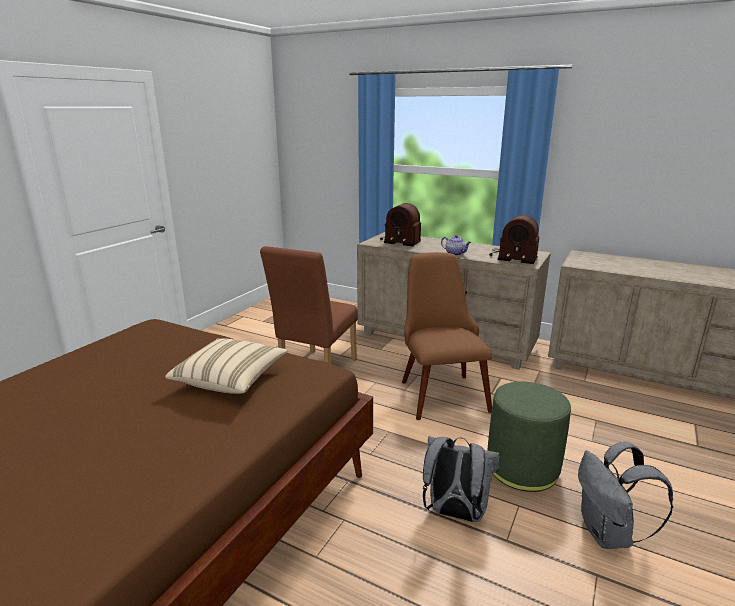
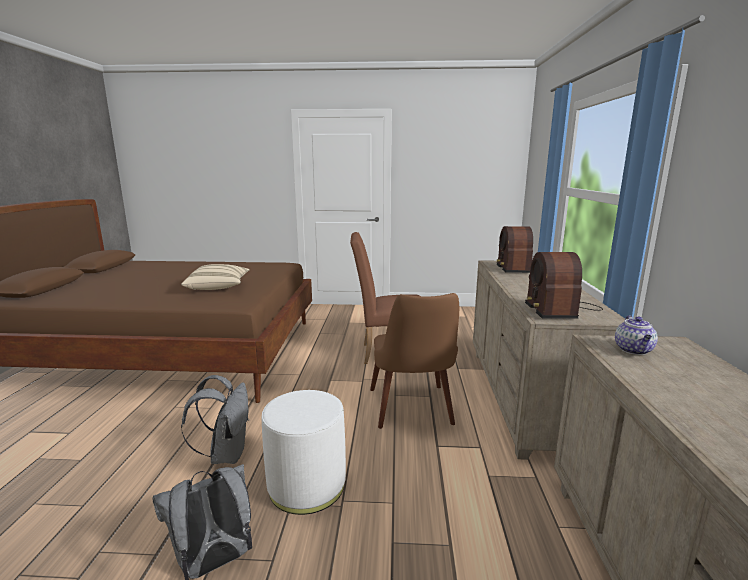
camera: 65 degrees right, 5 degrees down
(439, 389) = (413, 412): brown chair -> brown chair turned 120 degrees clockwise
(455, 254) = (516, 287): teapot -> teapot (634, 350)
(522, 467) = (307, 485): green ottoman -> white ottoman

